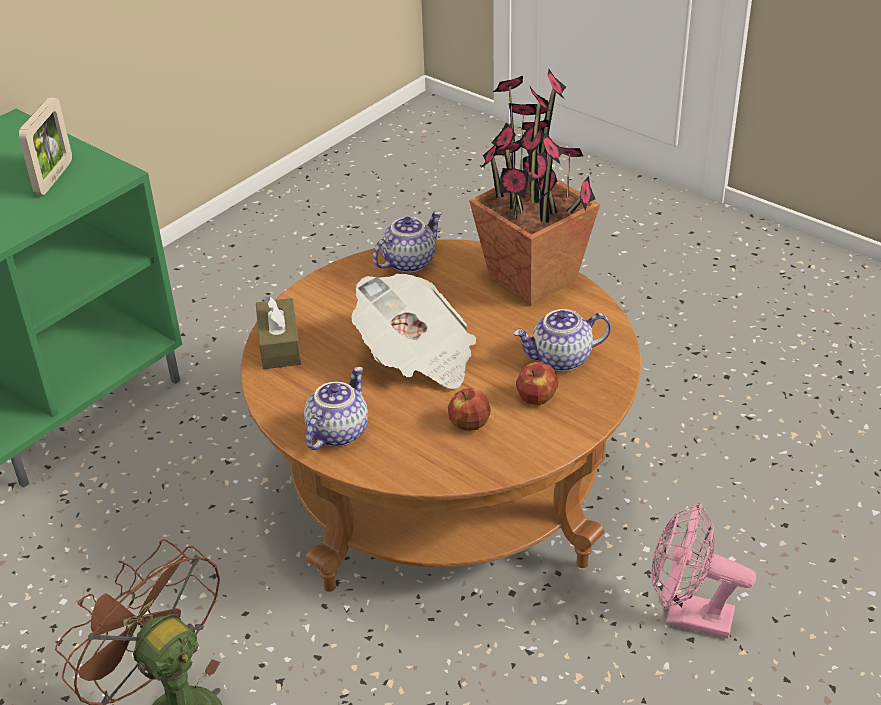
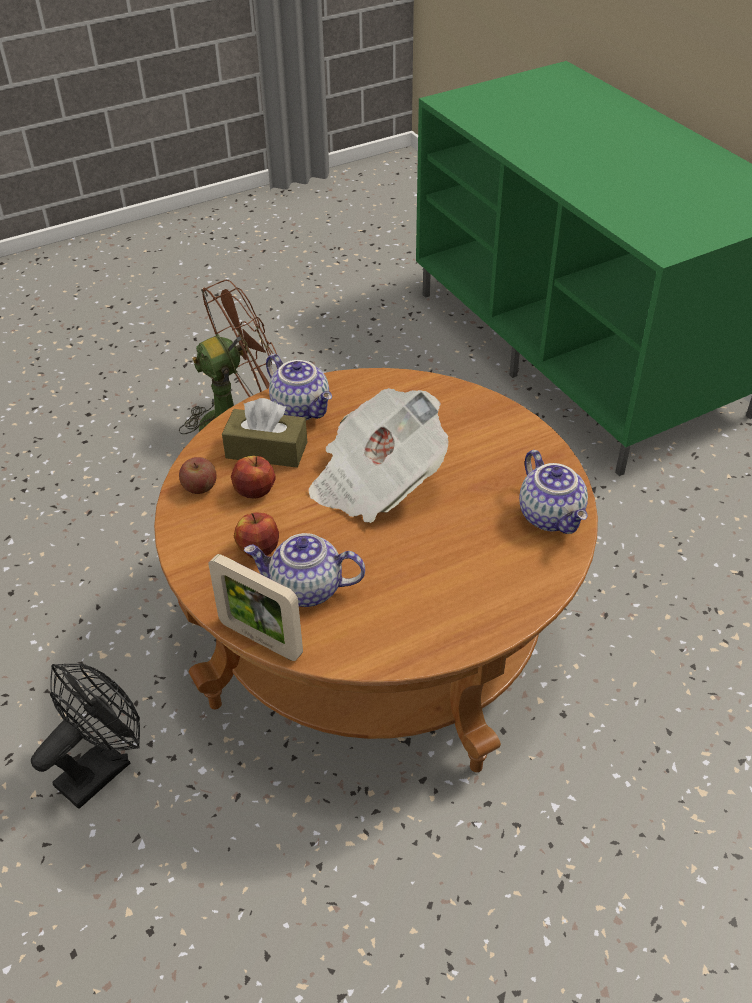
camera: 110 degrees right, 5 degrees up
(54, 178) = (672, 219): picture frame -> picture frame (260, 639)
(279, 345) = (447, 397): brown tissue box -> brown tissue box (266, 450)
(484, 461) = (199, 487): none -> apple
(532, 280) = (466, 613): potted plant -> none
(561, 359) = (306, 589): teapot -> teapot turned 90 degrees counterclockwise
(688, 616) = (101, 767): pink fan -> black fan

